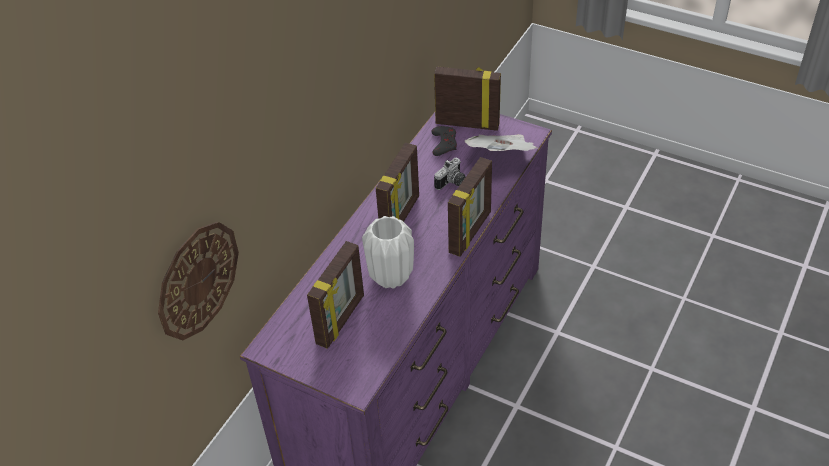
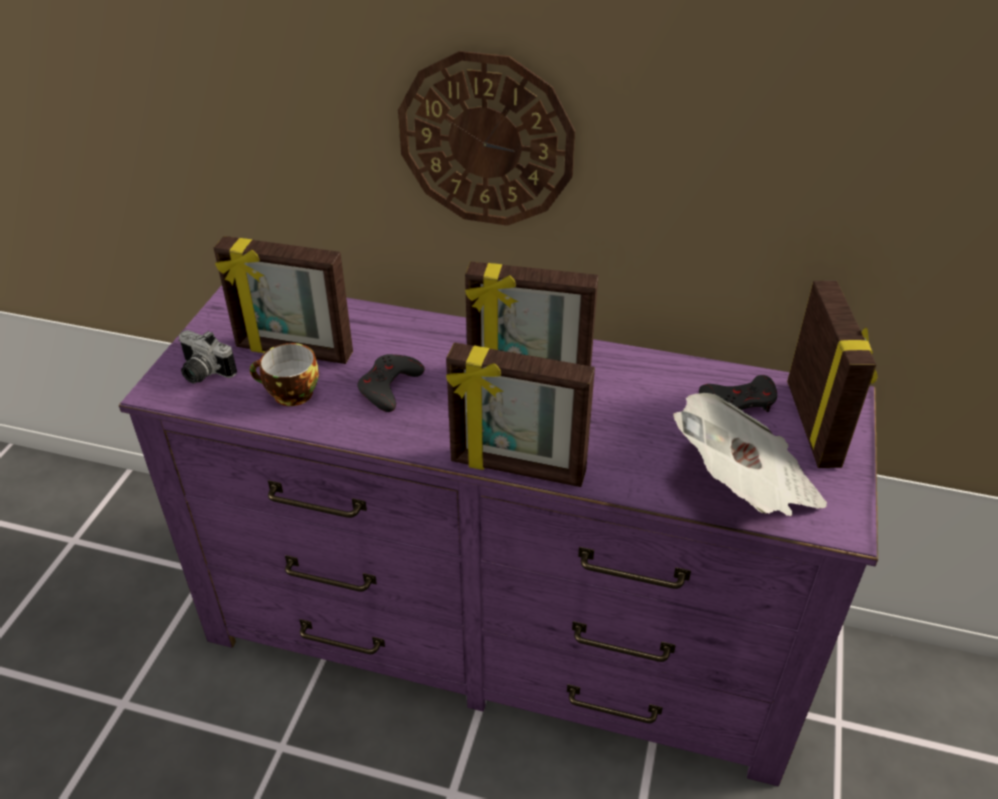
camera: 75 degrees right, 5 degrees down
(197, 280) = (176, 102): wall clock -> wall clock (486, 141)
(383, 323) = (290, 394): none -> cup
(390, 277) = (389, 387): white vase -> grey game controller
(452, 183) = (639, 427): camera -> camera (202, 373)

